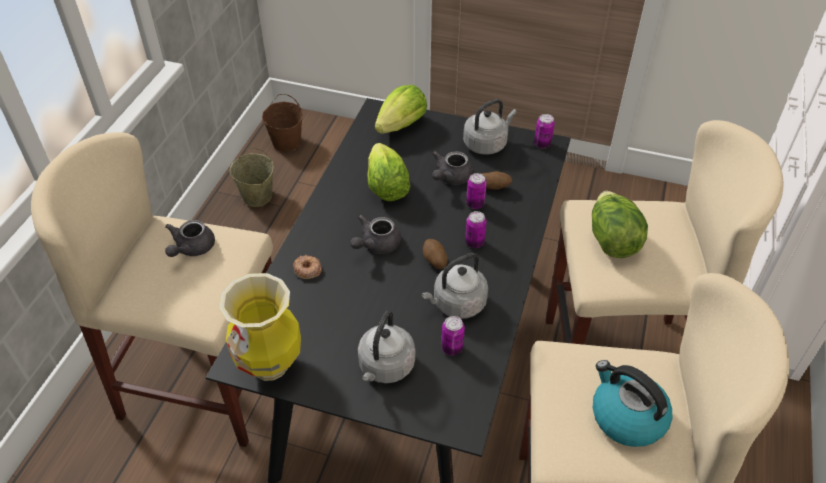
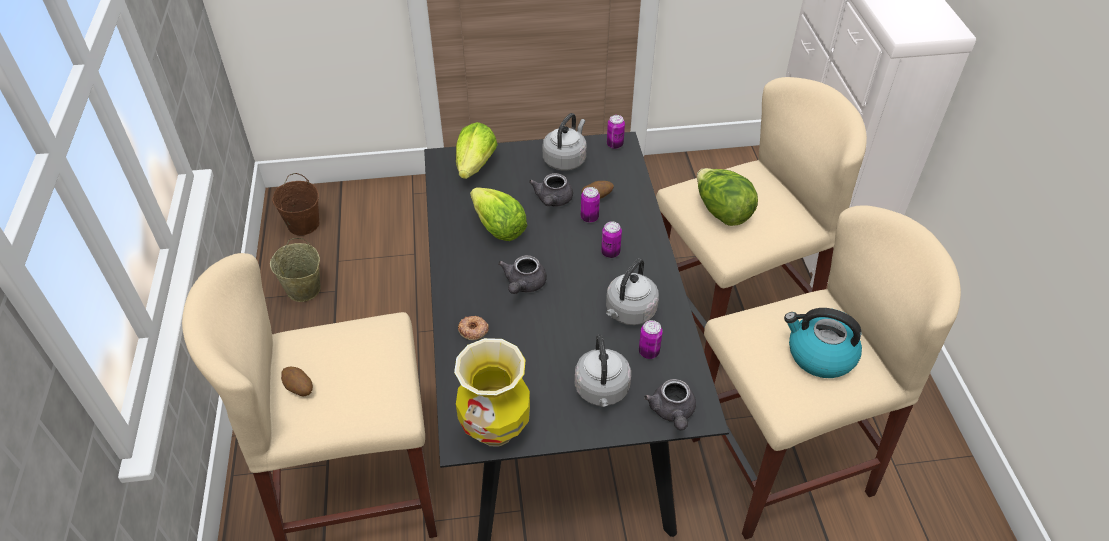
camera: 25 degrees left, 0 degrees up
(191, 248) = (339, 352): grey teapot -> grey teapot (672, 412)
(434, 261) = (586, 281): potato -> potato (299, 388)

